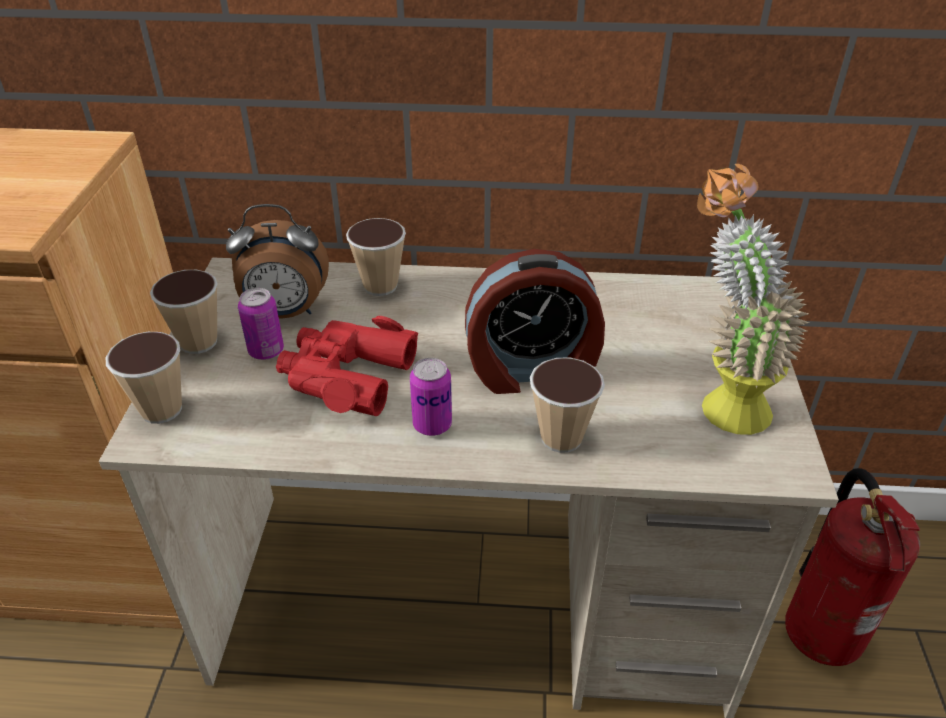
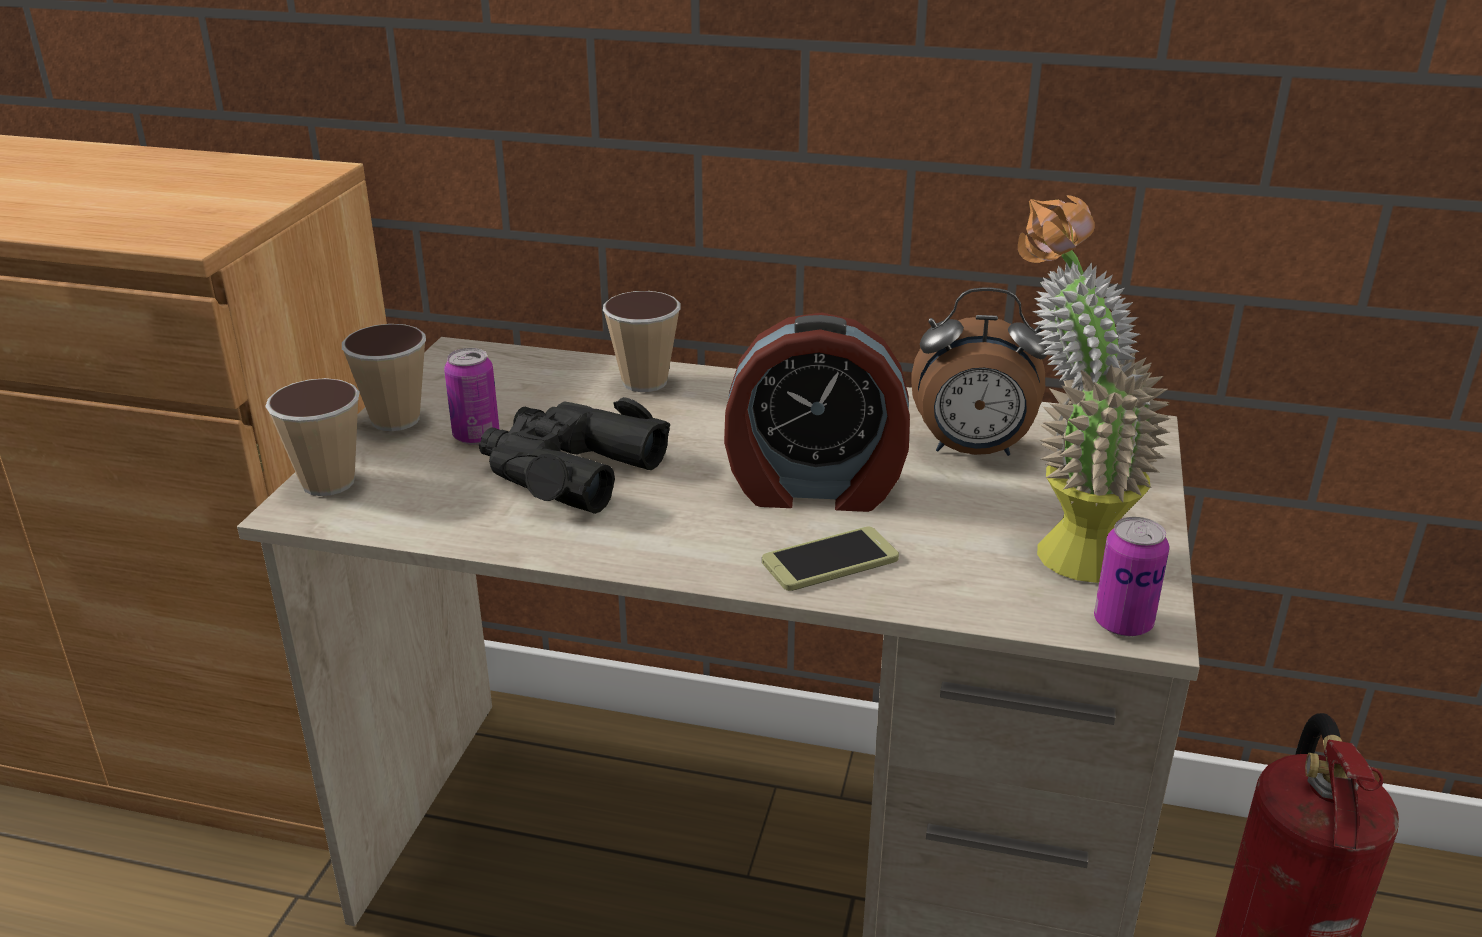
camera: 10 degrees right, 10 degrees down
(285, 313) = (513, 399): alarm clock -> alarm clock (972, 451)
(346, 376) = (568, 470): red binoculars -> black binoculars
(432, 424) = (663, 530): can -> can (1123, 623)
(561, 437) = (830, 560): cup -> phone

